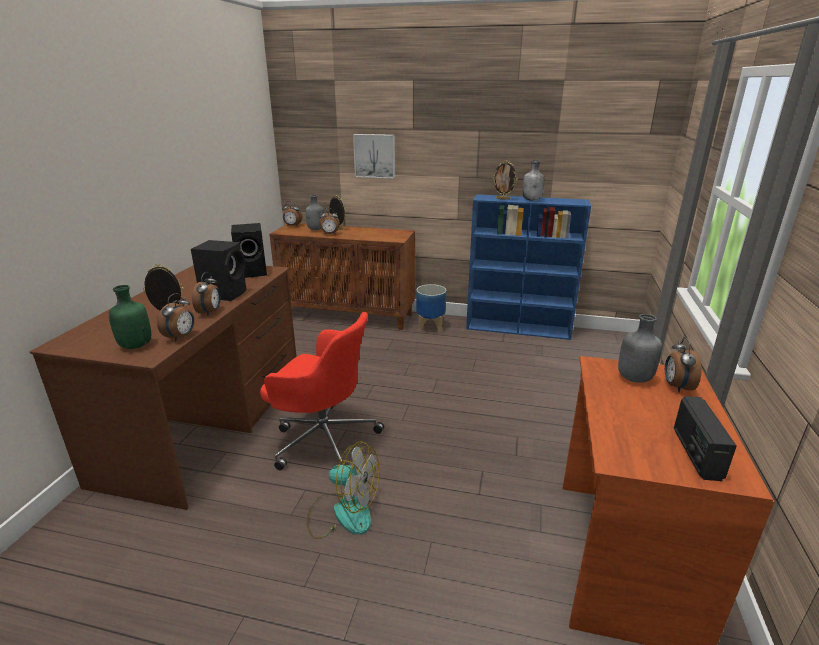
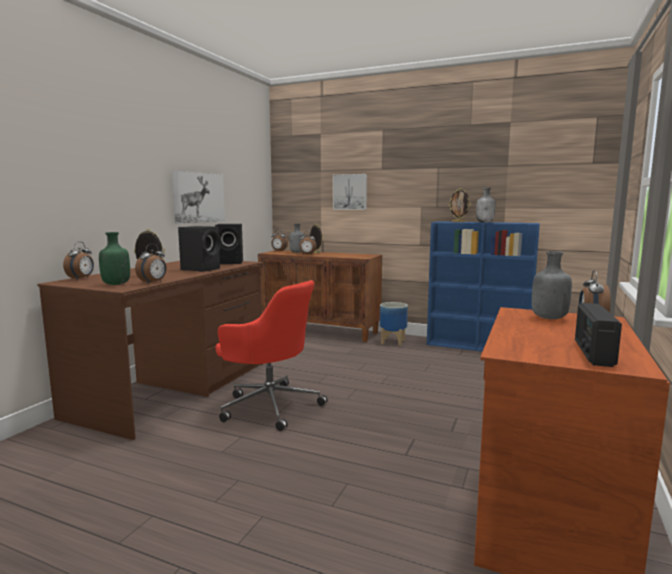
camera: 10 degrees right, 15 degrees down
(196, 184) = (198, 197): none -> picture
(210, 312) = (184, 275): alarm clock -> alarm clock (81, 278)
(343, 512) = (269, 455): fan -> none

